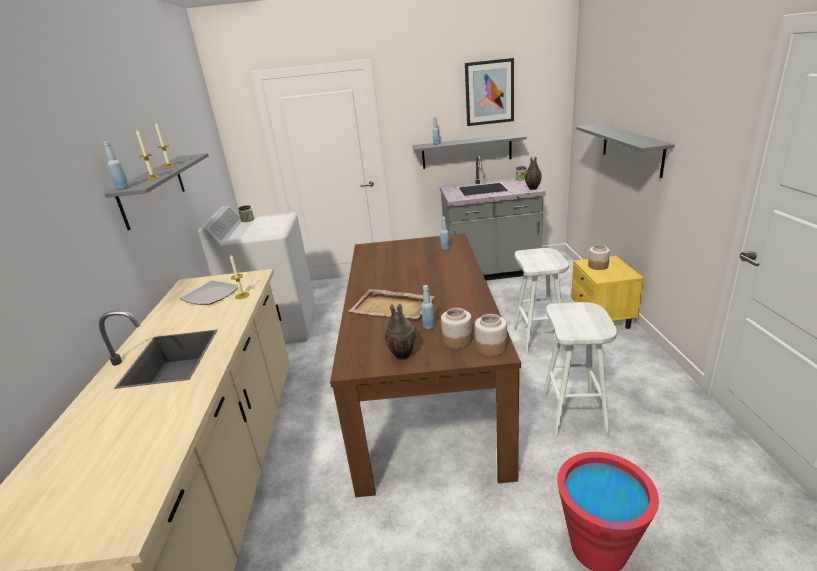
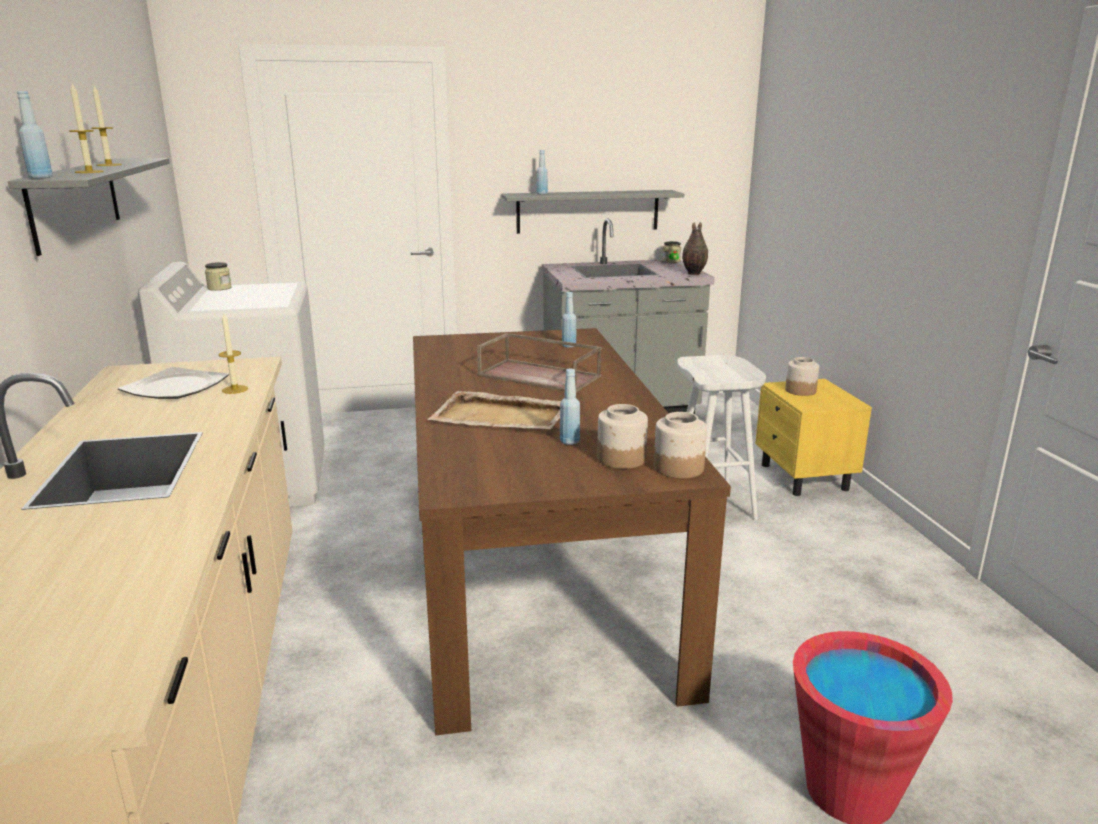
camera: 10 degrees left, 5 degrees down
(401, 356) = (534, 477): vase -> none
(423, 274) = (540, 376): none -> brown tray
(489, 92) = (628, 121): picture -> none
(575, 415) = (784, 609): white stool -> none
(631, 148) = (851, 212): grey shelf -> none

